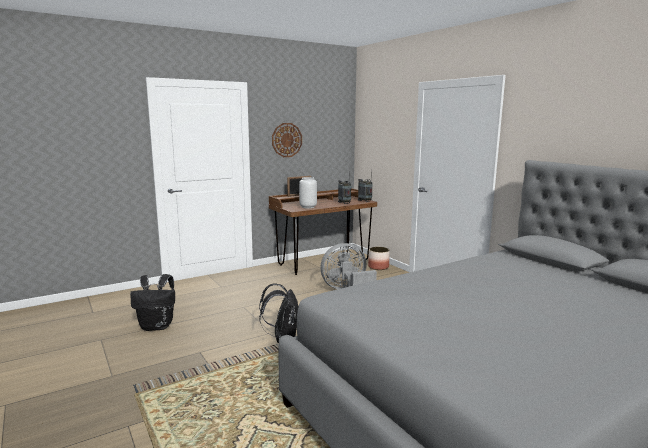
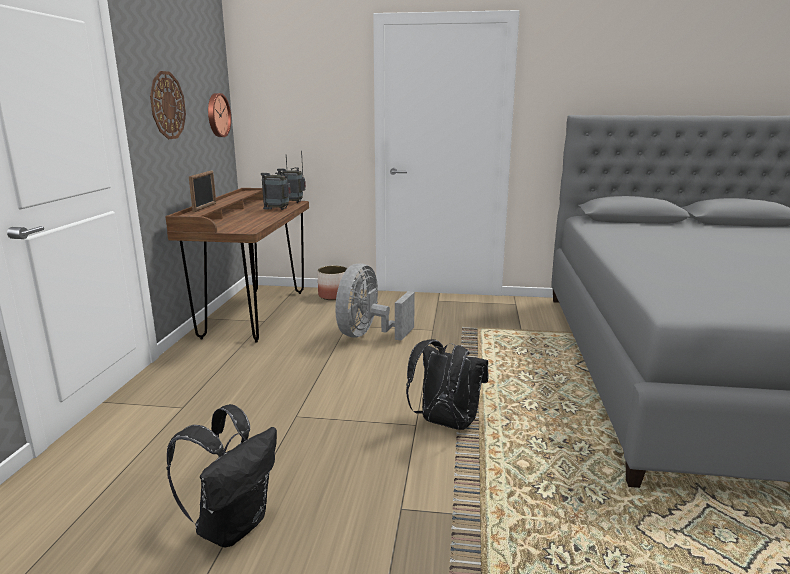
camera: 50 degrees left, 5 degrees up
(308, 207) = (251, 223): grey vase -> none
(336, 144) = (217, 115): none -> wall clock

